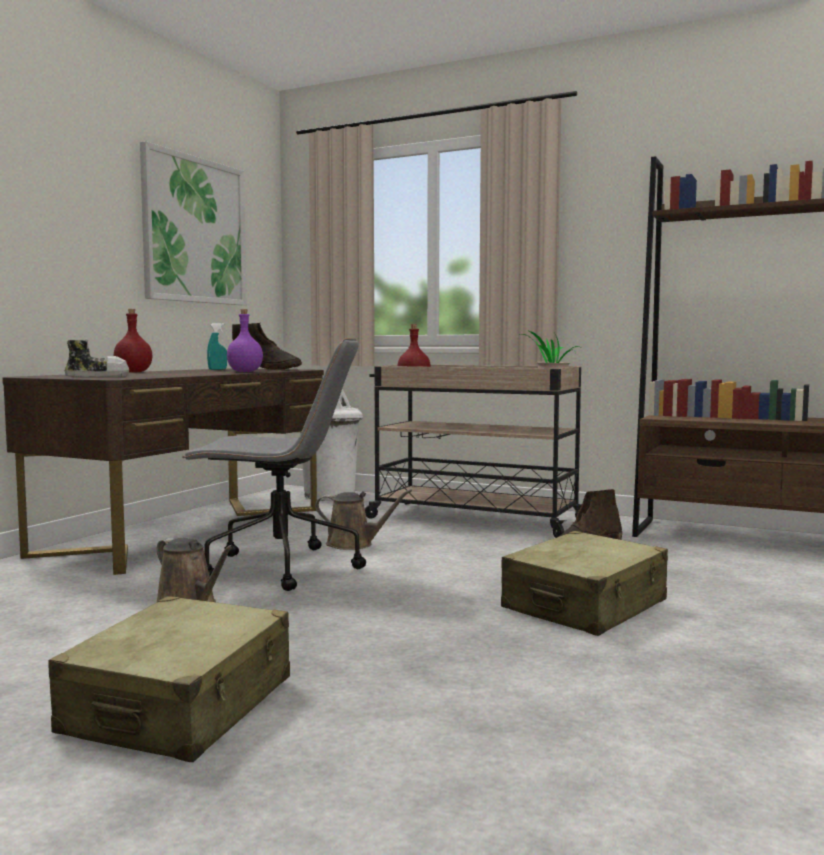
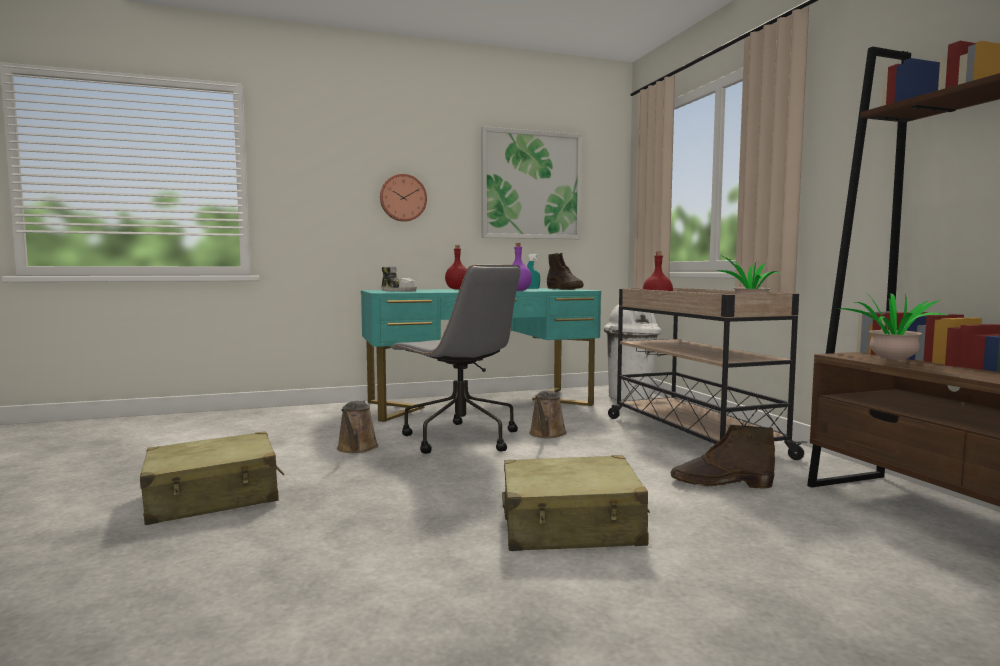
camera: 45 degrees right, 0 degrees up
(48, 232) = (403, 198): none -> wall clock
(187, 530) = (480, 404): brown desk -> turquoise desk
(354, 544) = (547, 434): brown watering can -> brown watering can turned 45 degrees clockwise
(702, 419) = (891, 361): none -> potted plant

